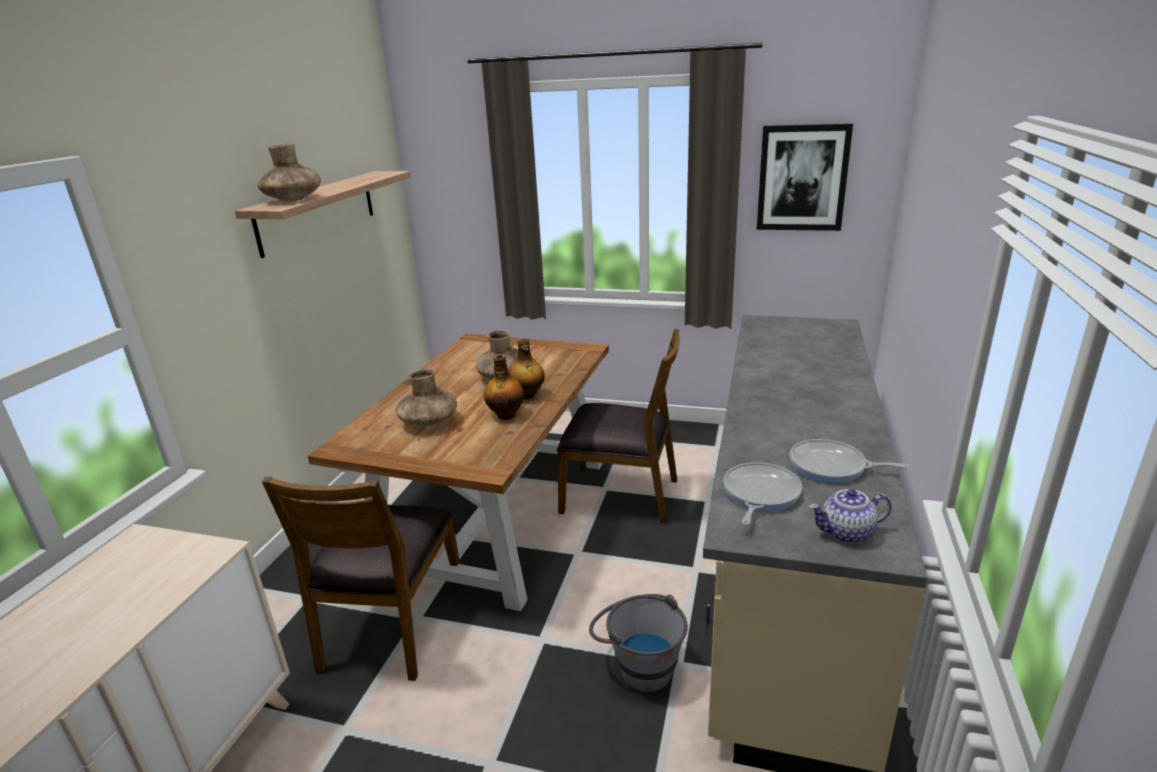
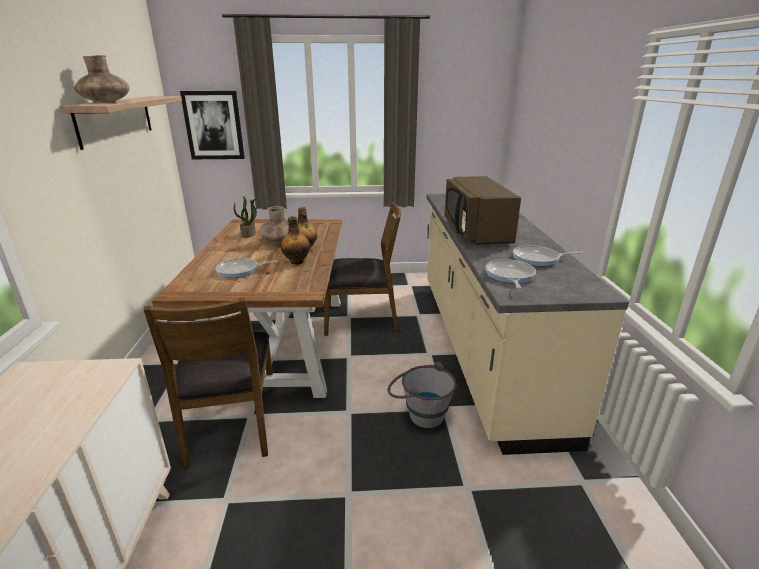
camera: 20 degrees left, 0 degrees up
(429, 422) = (240, 270): brown vase -> frying pan
(471, 361) = (248, 234): none -> potted plant
(766, 399) = (475, 232): none -> brown microwave
(802, 178) = (453, 107): picture -> picture (214, 125)
(846, 533) = (572, 288): teapot -> none

